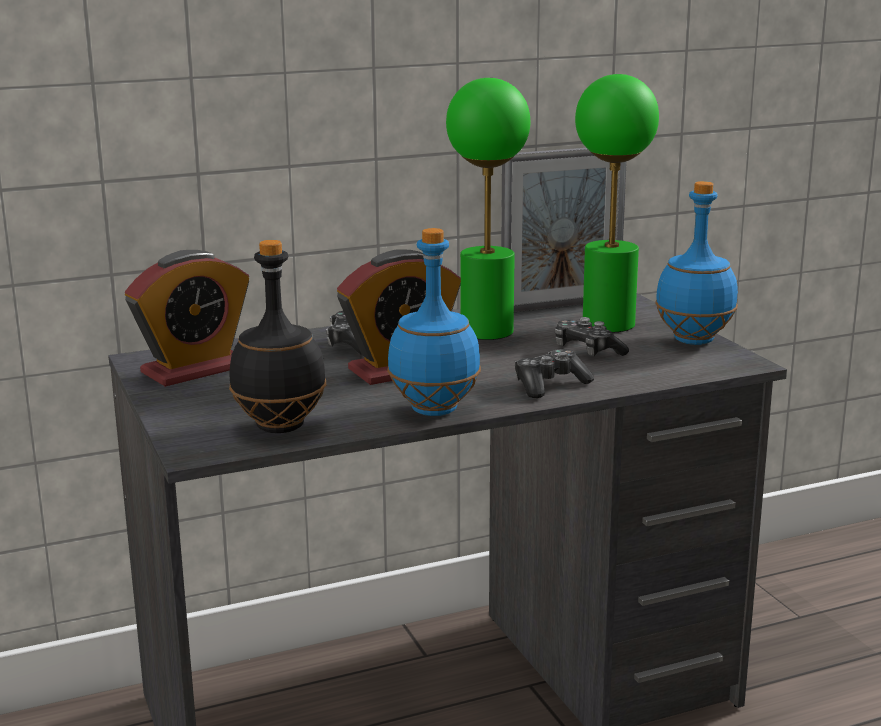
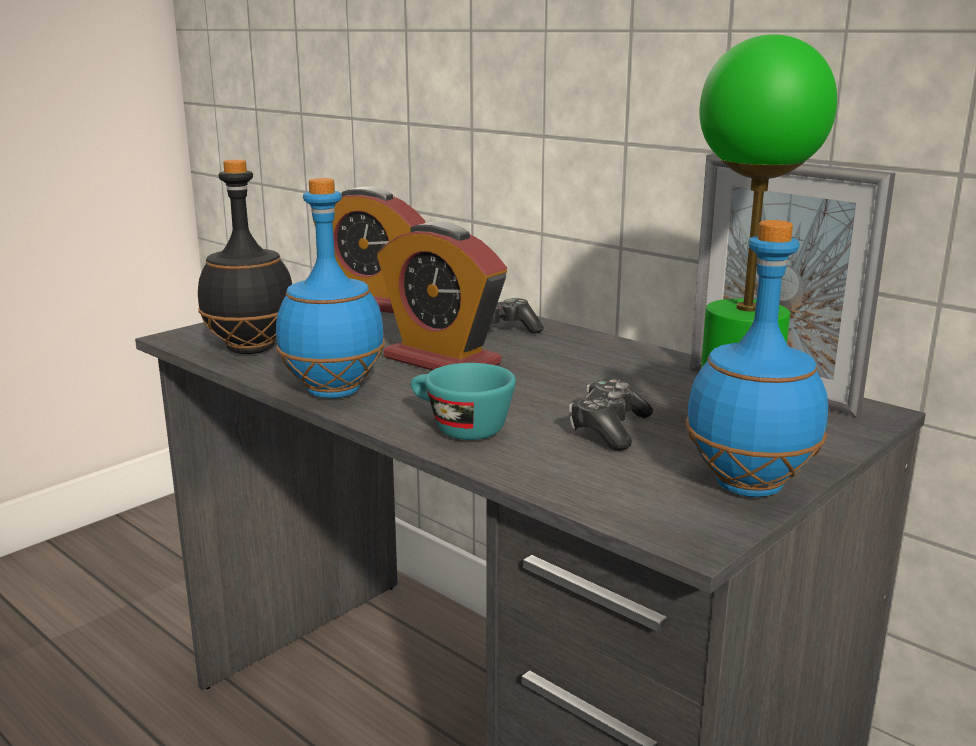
camera: 65 degrees right, 0 degrees up
(487, 331) = (613, 373): green table lamp -> none
(549, 385) = (458, 428): game controller -> turquoise cup

